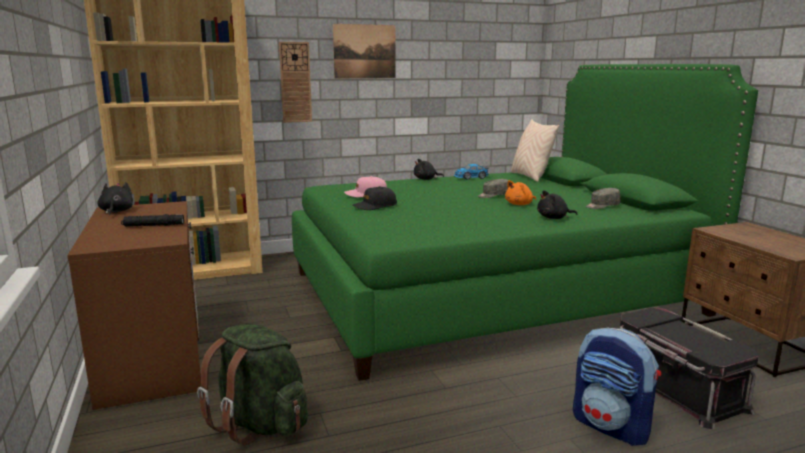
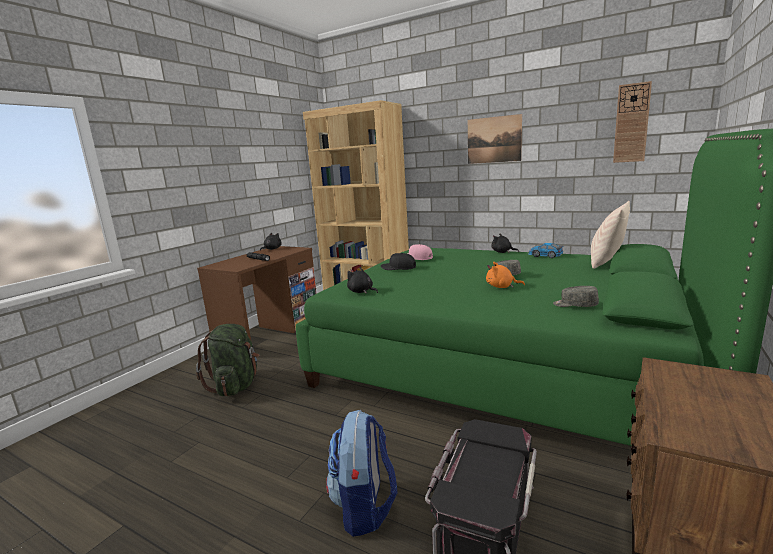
camera: 50 degrees right, 0 degrees up
(295, 82) = (439, 168): wall clock -> wall clock (631, 123)
(554, 218) = (487, 305): black plush toy -> black plush toy (361, 292)

